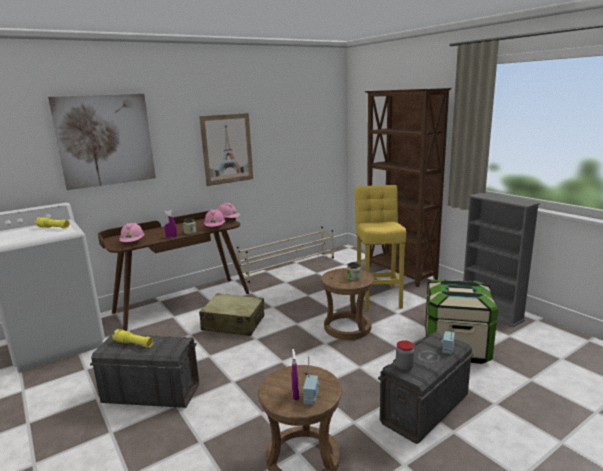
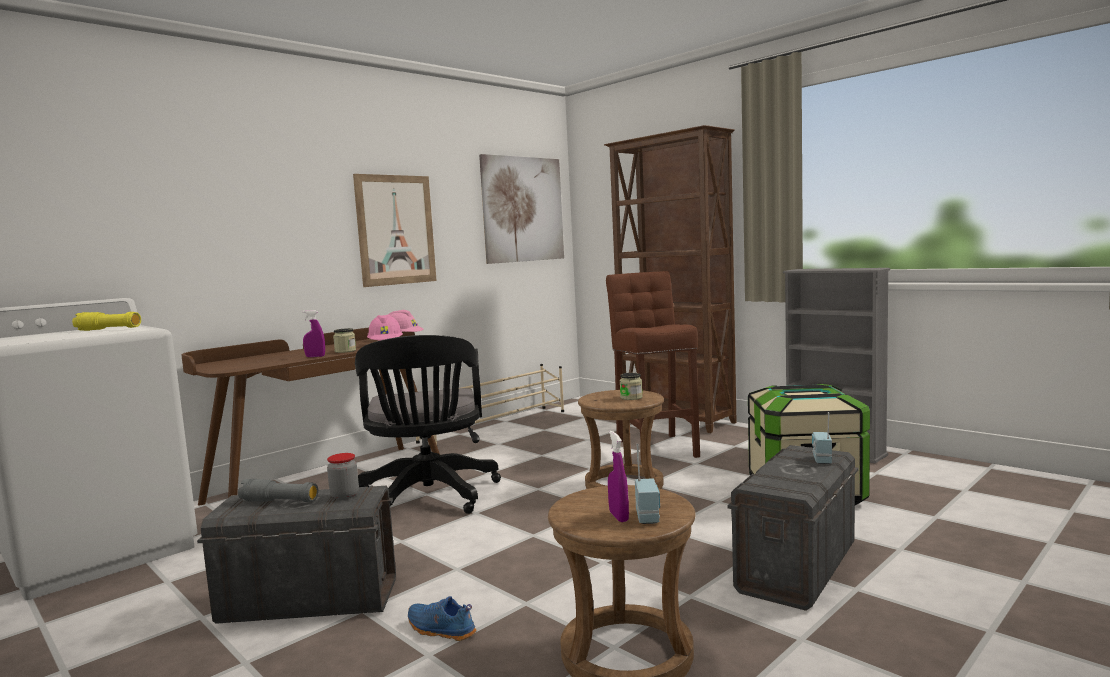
camera: 10 degrees left, 10 degrees down
(105, 140) = (200, 199): picture -> picture (523, 209)
(133, 242) = (248, 365): pink hard hat -> none
(133, 344) = (280, 501): yellow flashlight -> grey flashlight
(211, 426) = (440, 630): none -> blue shoe
(233, 323) = (429, 498): beige suitcase -> black office chair
(379, 296) = (656, 447): yellow stool -> brown stool
(404, 367) = (768, 482): jar -> jar (344, 496)

